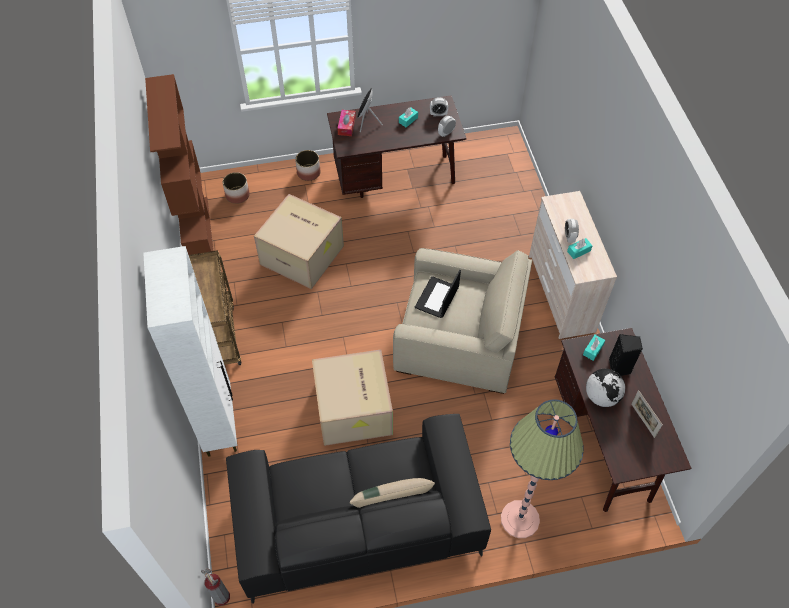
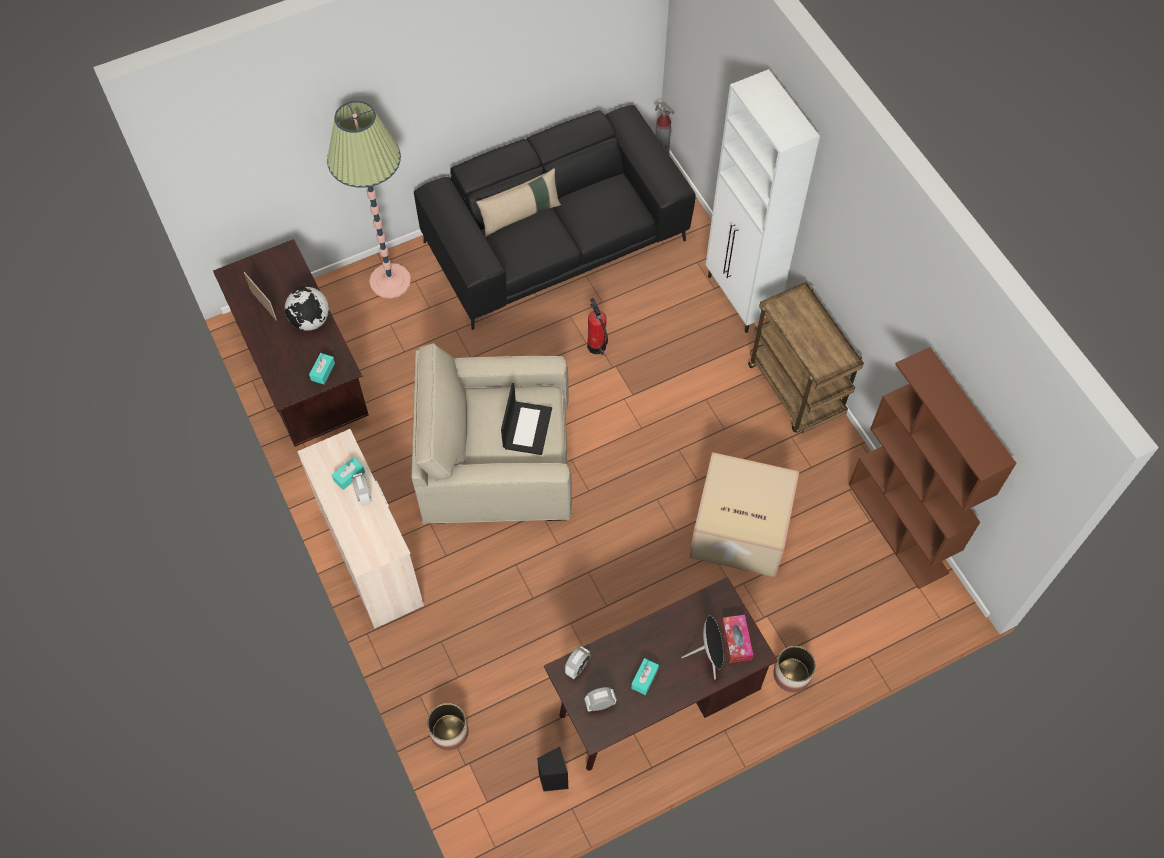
camera: 165 degrees right, 5 degrees up
(237, 195) = (877, 604): planter -> planter (449, 732)
(354, 410) = (596, 346): cardboard box -> fire extinguisher
(619, 368) = (290, 357): black speaker -> black speaker (553, 779)

